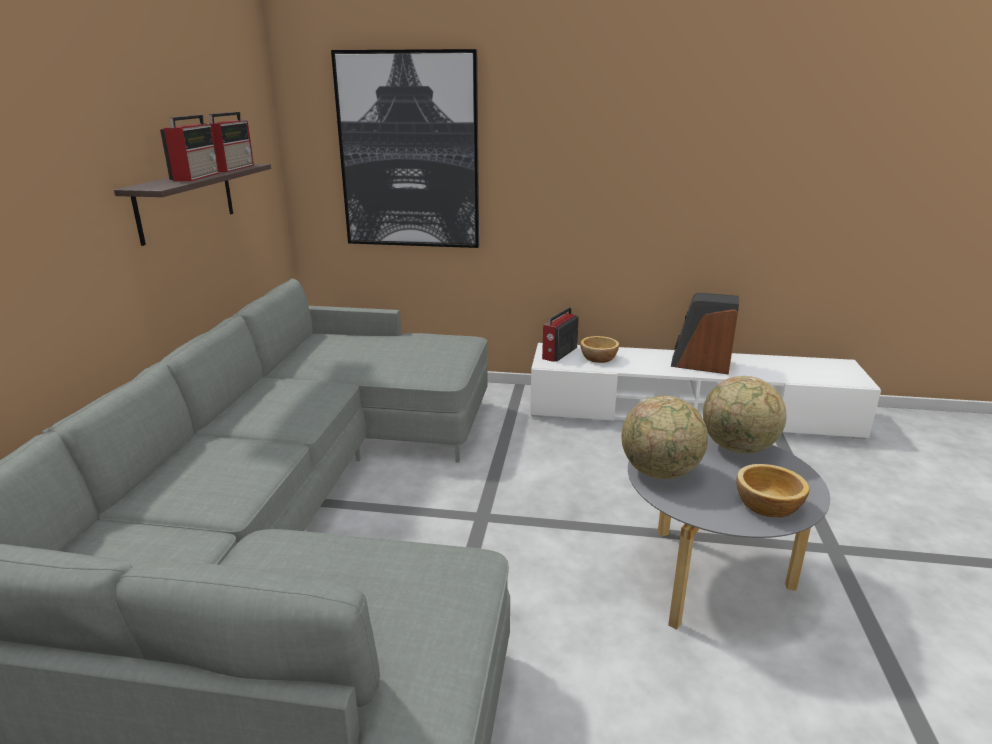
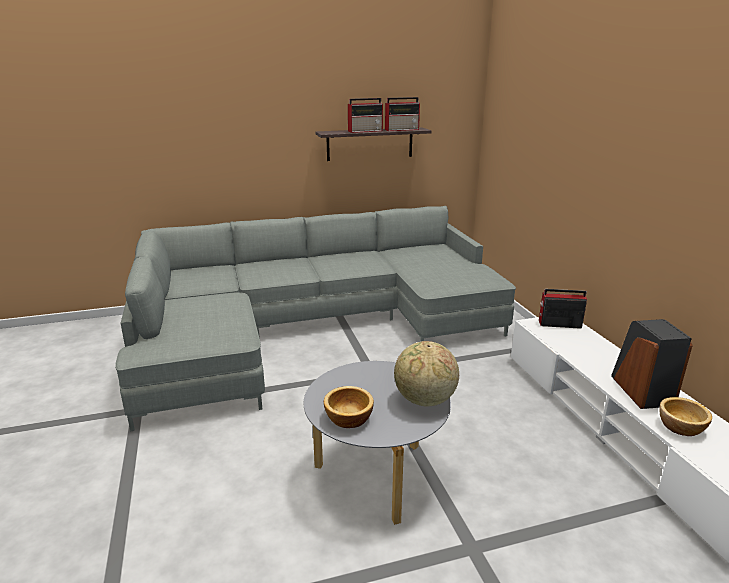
camera: 65 degrees right, 0 degrees up
(409, 152) = (531, 135): picture -> none
(599, 358) = (576, 341): bowl -> bowl (681, 427)
(660, 473) = (360, 373): globe -> none

